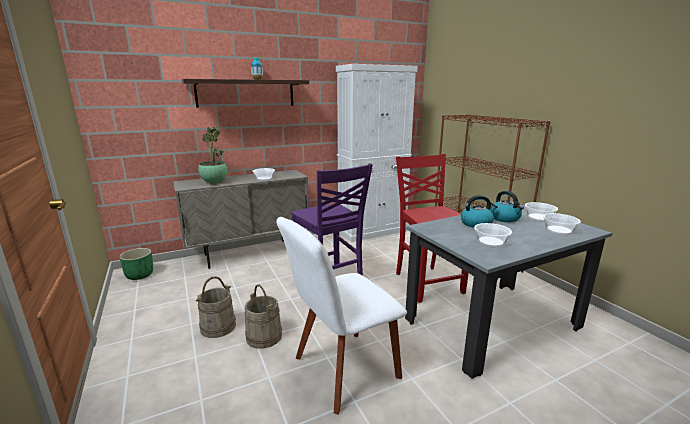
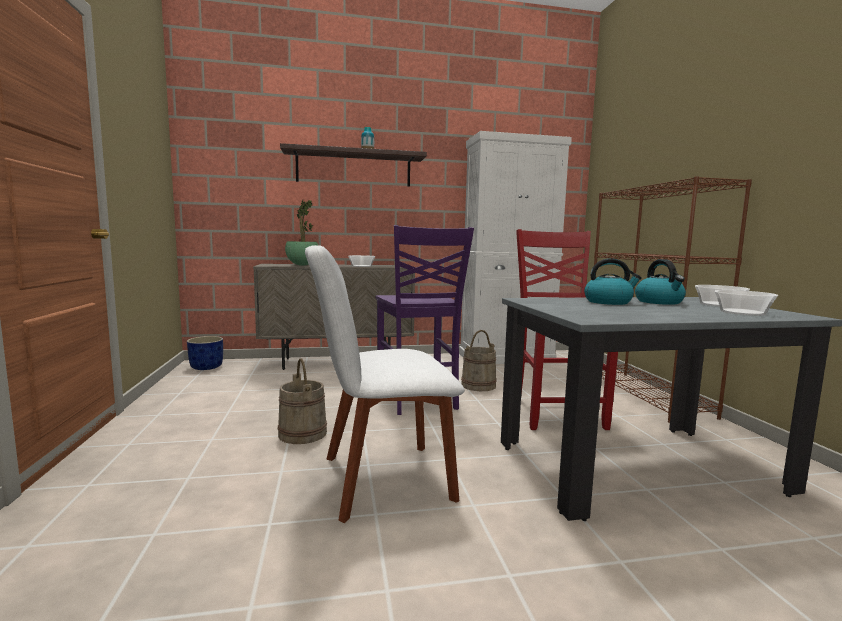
camera: 15 degrees right, 10 degrees down
(140, 275) = (207, 367): green planter -> blue planter
(218, 326) = (256, 418): beige bucket -> beige bucket (478, 385)
(490, 241) = (613, 311): bowl -> none

